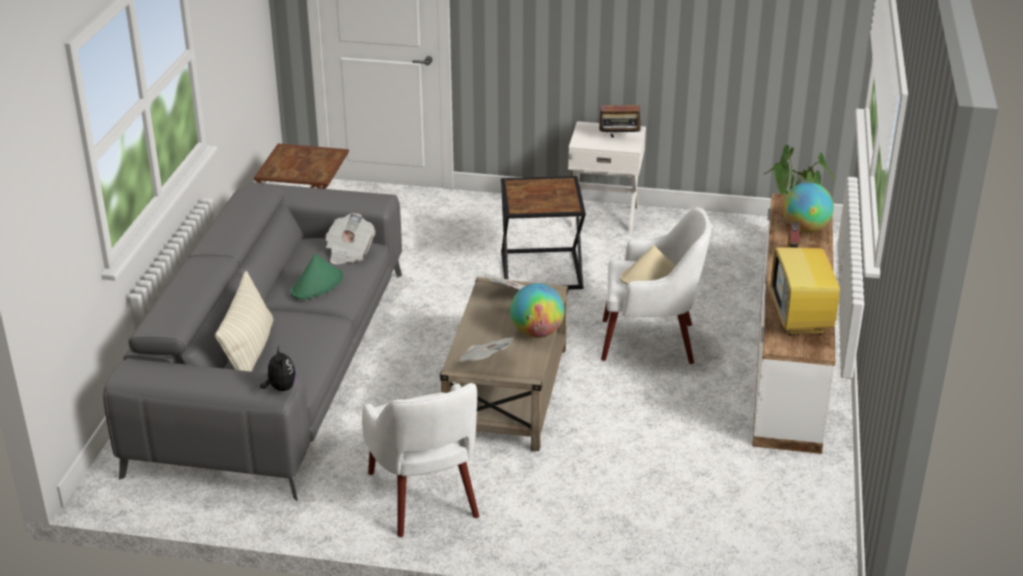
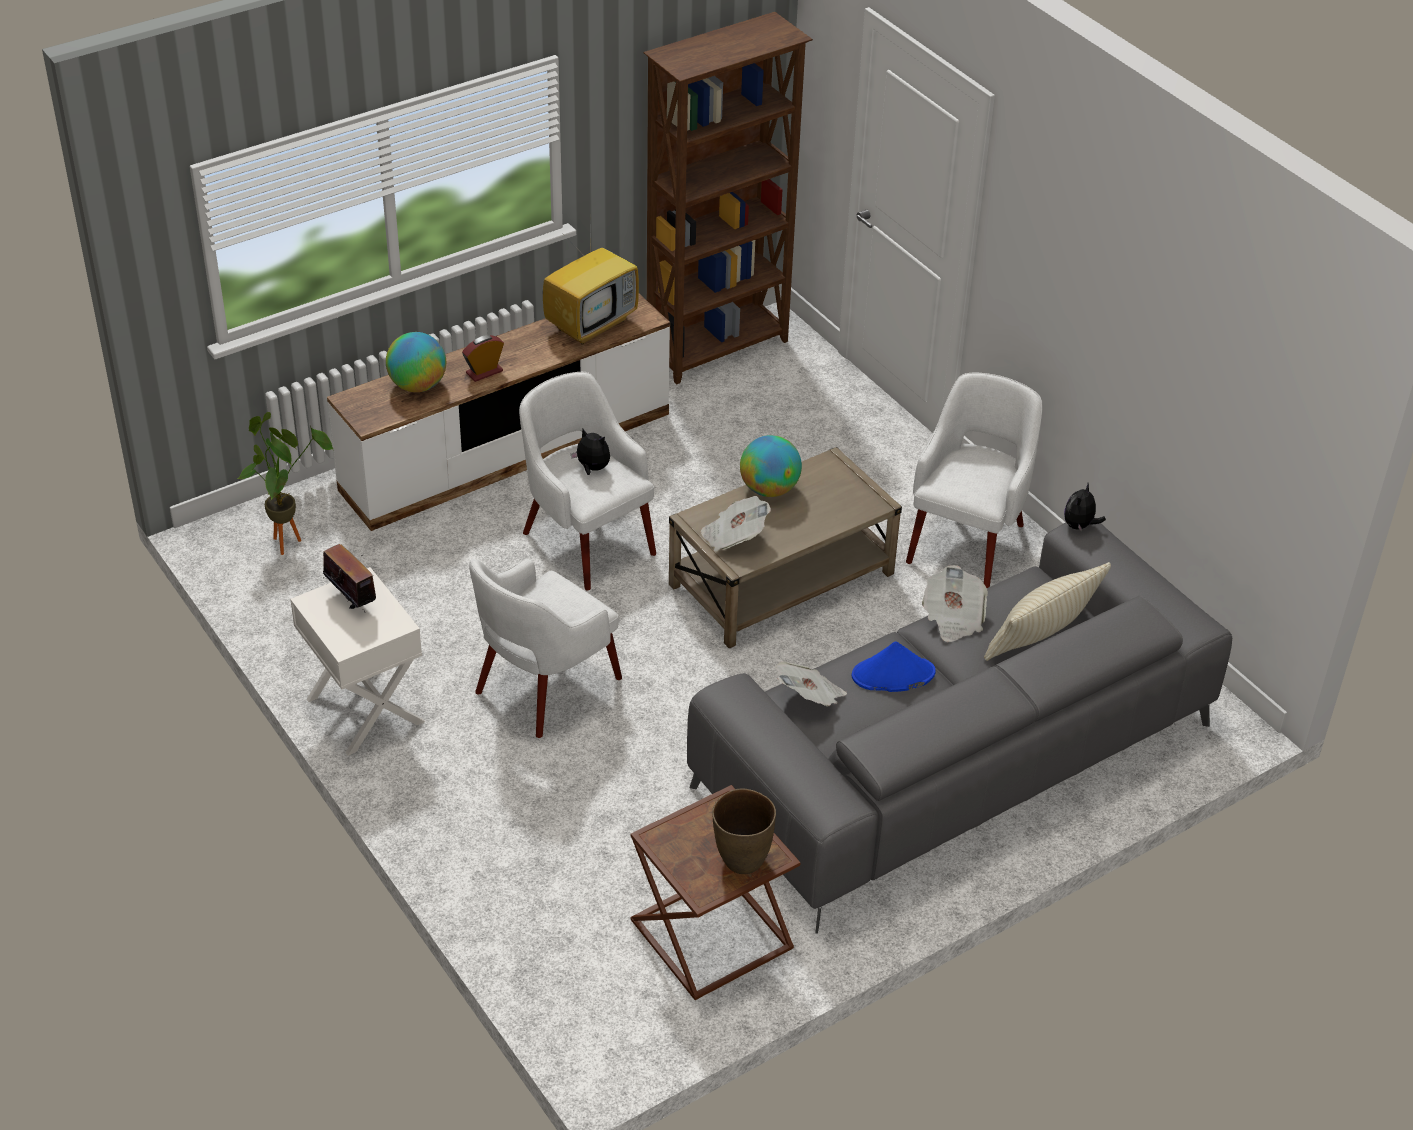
camera: 135 degrees left, 10 degrees up
(282, 164) = (741, 860): none -> brown vase
(317, 285) = (893, 675): green hat -> blue hat
(484, 362) = (851, 492): newspaper -> newspaper (953, 618)
(542, 270) = (544, 687): black side table -> white armchair
(650, 276) = (592, 468): beige hat -> plush toy
(816, 521) = (719, 349): none -> brown bookcase

